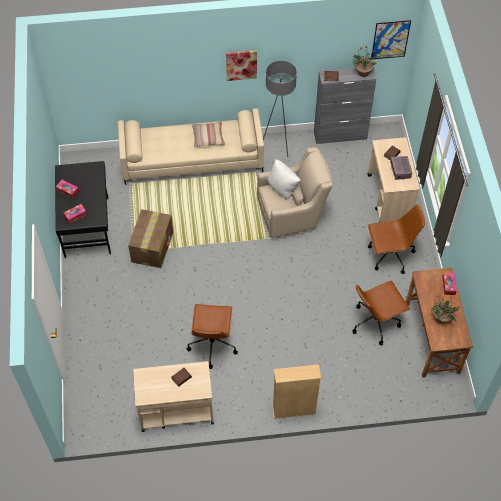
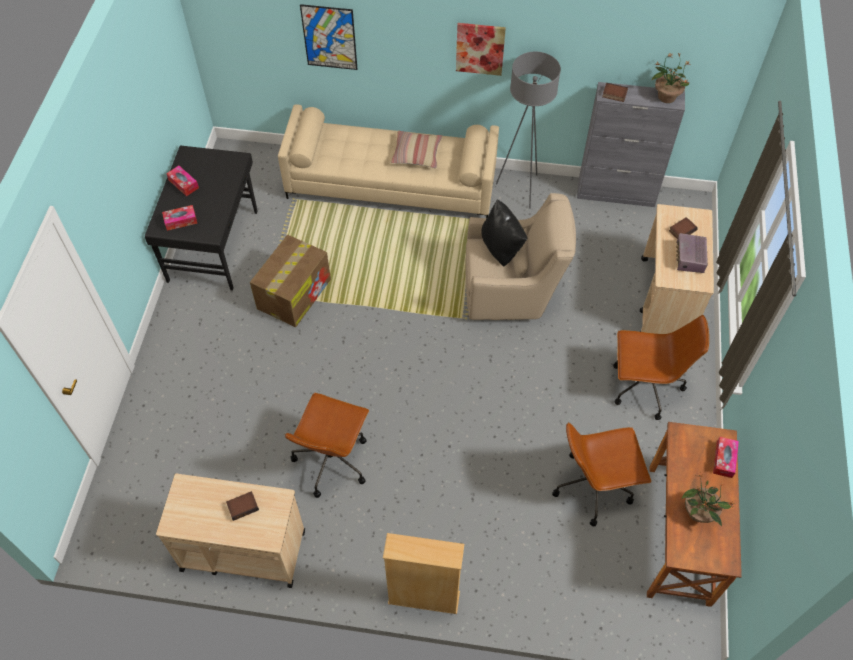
camera: 15 degrees right, 0 degrees up
(282, 189) = (501, 249): white pillow -> black pillow
(390, 39) = (720, 50): picture -> picture (329, 37)

